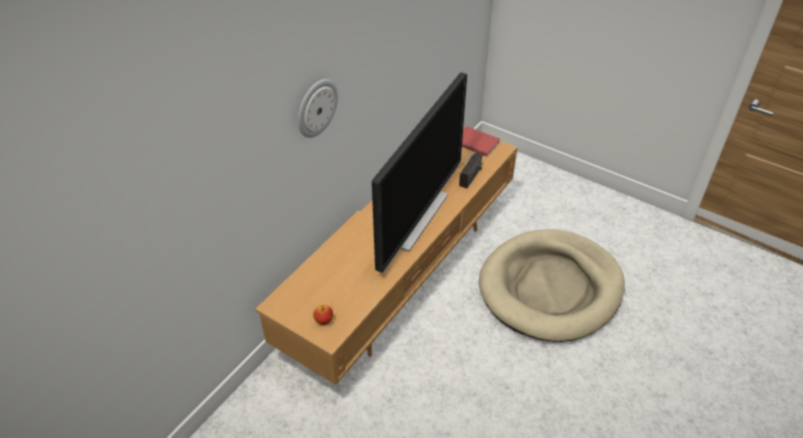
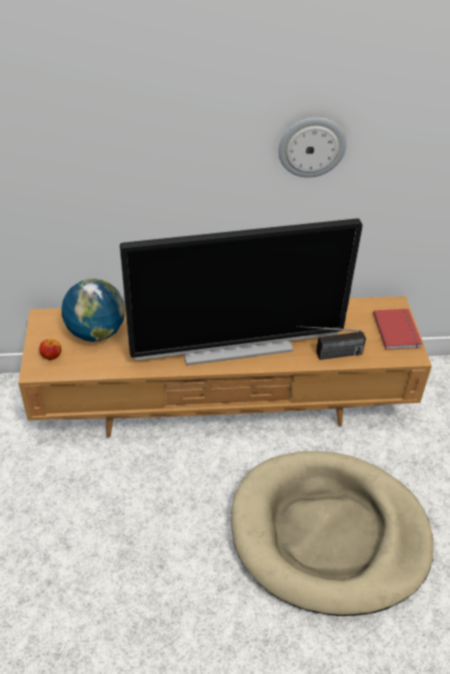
camera: 50 degrees right, 0 degrees up
(316, 107) = (151, 153): wall clock -> wall clock (312, 146)
(325, 282) = (96, 332): none -> globe

